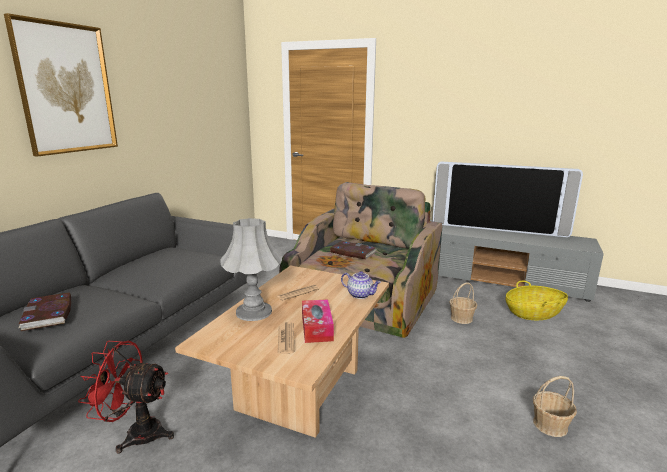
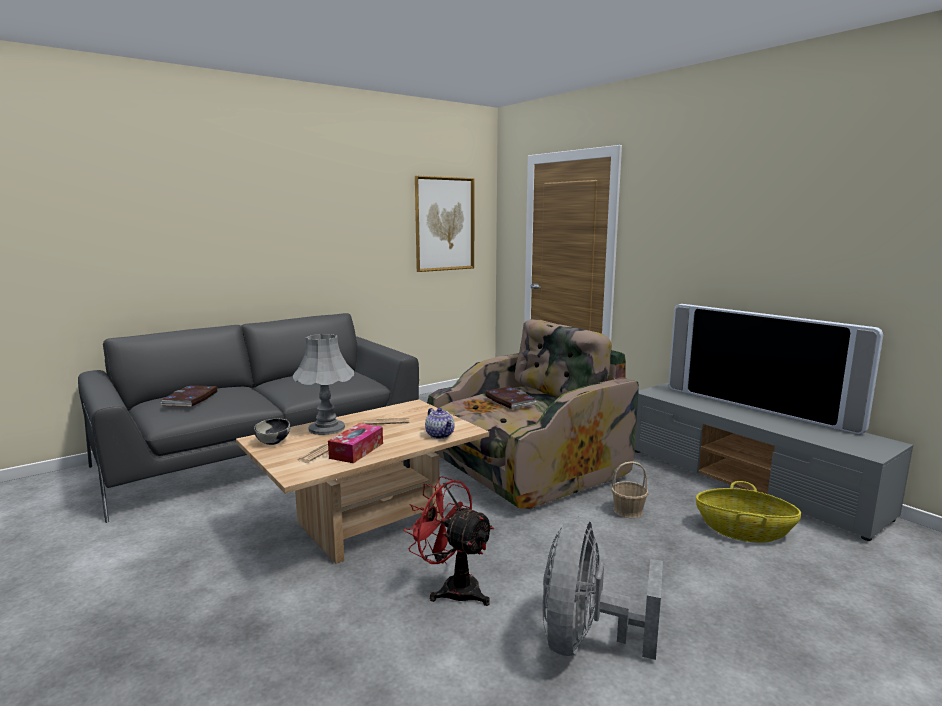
camera: 30 degrees right, 5 degrees down
(66, 89) = (272, 211): picture -> picture (444, 224)
(136, 433) = (215, 515): red fan -> red fan (453, 588)
(224, 340) = (273, 442): none -> bowl
(550, 425) = (587, 640): basket -> grey fan

